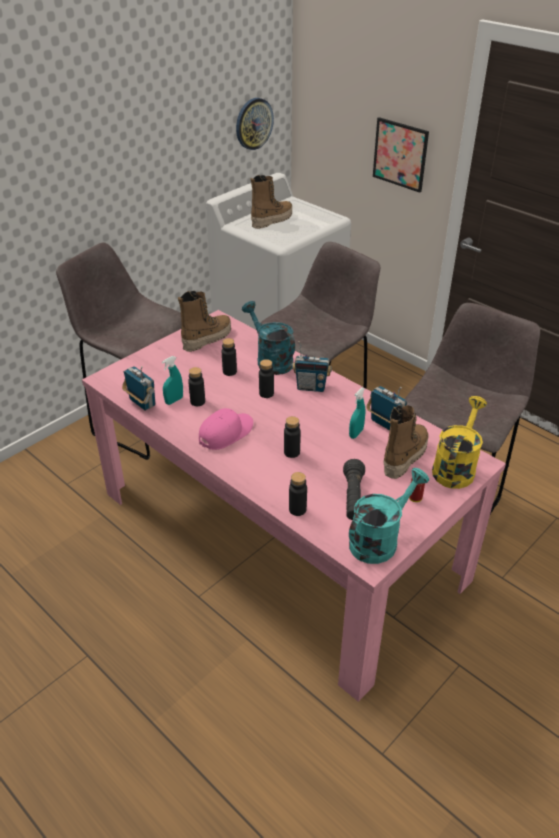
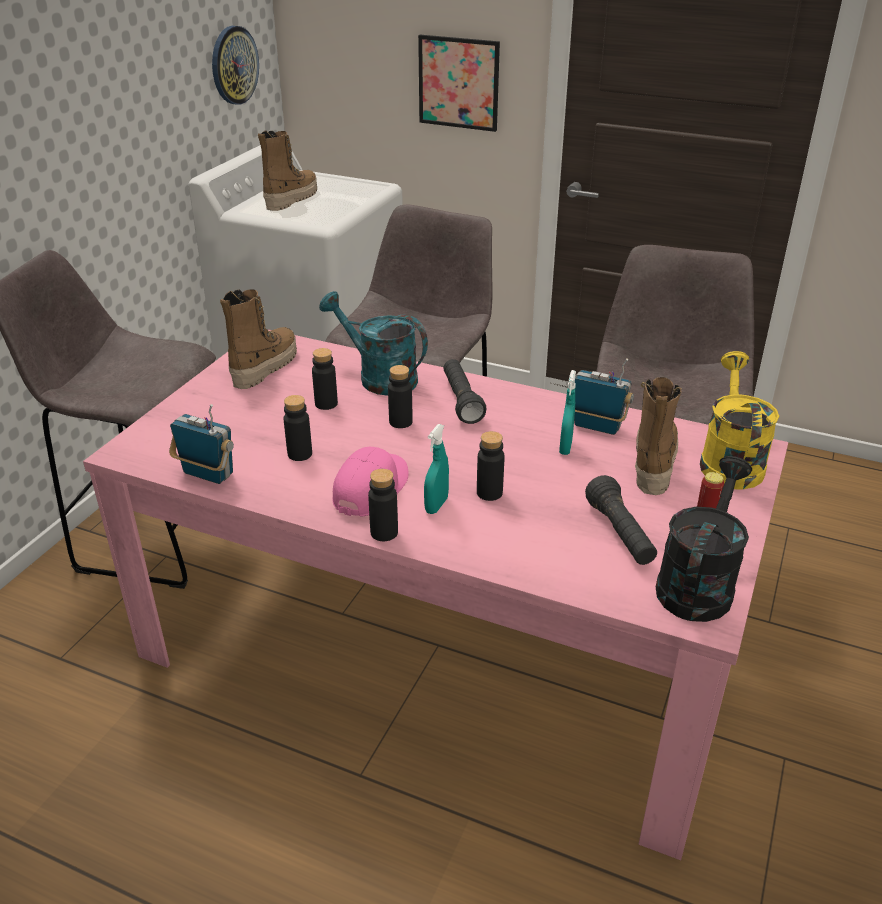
camera: 20 degrees left, 5 degrees down
(174, 400) = (260, 460): turquoise spray bottle -> turquoise spray bottle (436, 505)
(297, 509) = (550, 571): black bottle -> black bottle (384, 532)
(311, 387) = (461, 401): radio -> black flashlight
(379, 539) = (697, 583): turquoise watering can -> black watering can

